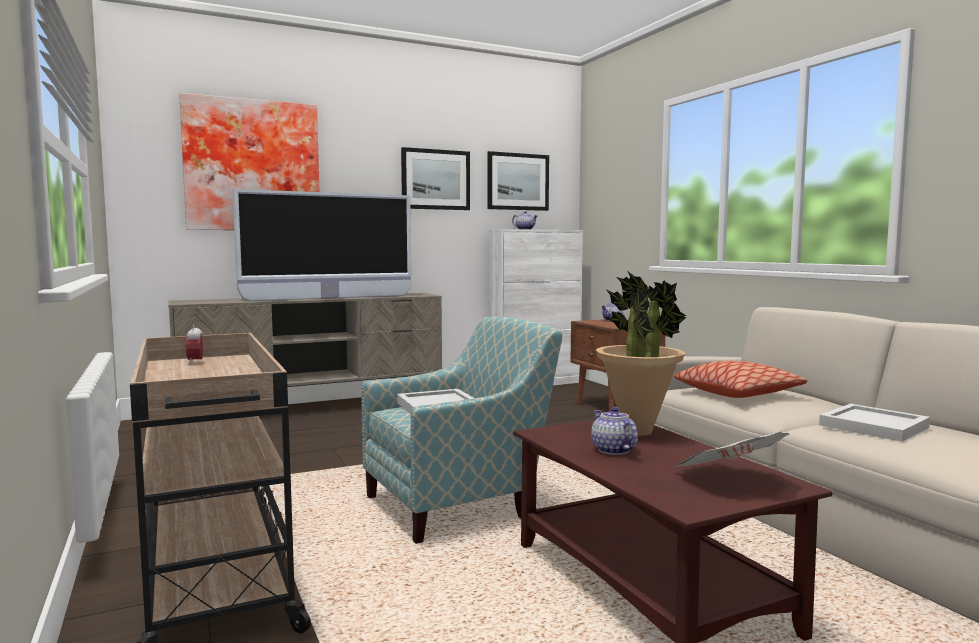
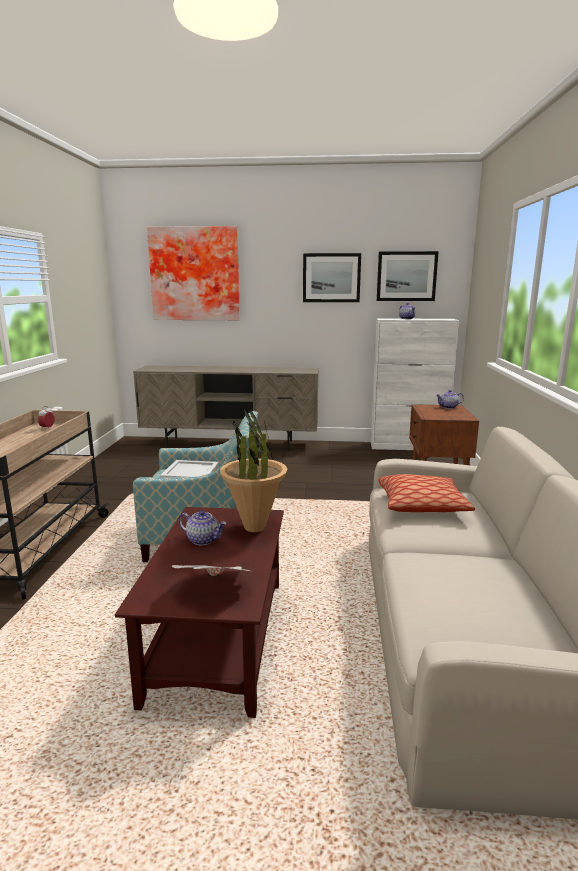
camera: 30 degrees right, 10 degrees up
(329, 298) = (235, 371): television -> none
(612, 450) = (203, 540): teapot -> teapot turned 105 degrees clockwise
(872, 426) = (453, 569): white tray -> none

